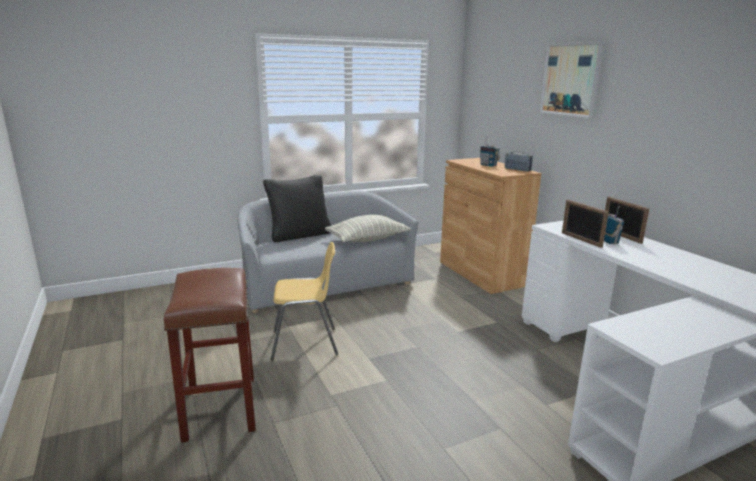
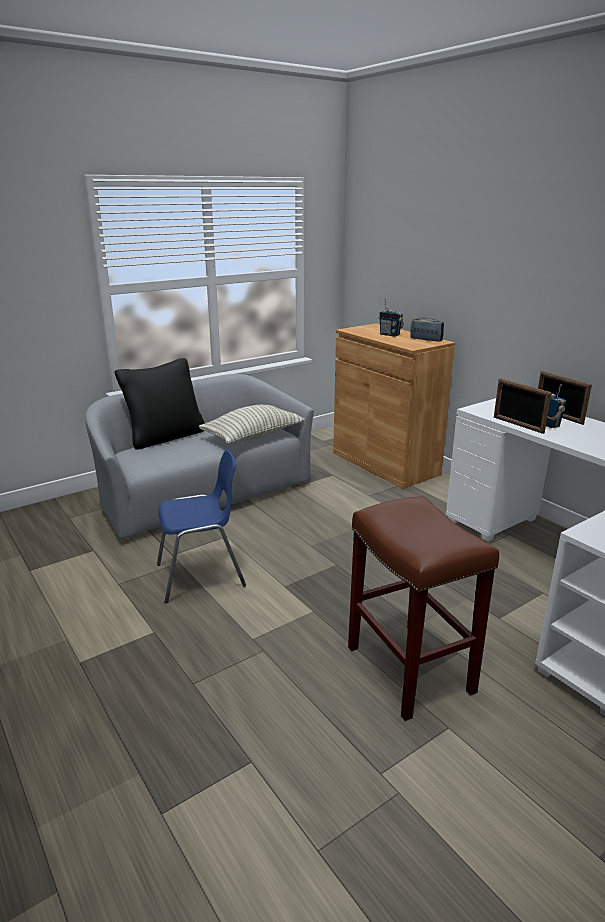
camera: 10 degrees left, 5 degrees up
(220, 407) = (120, 672): brown stool -> brown stool (407, 668)
(305, 343) = (201, 576): yellow chair -> blue chair
(571, 79) = (489, 230): picture -> none

